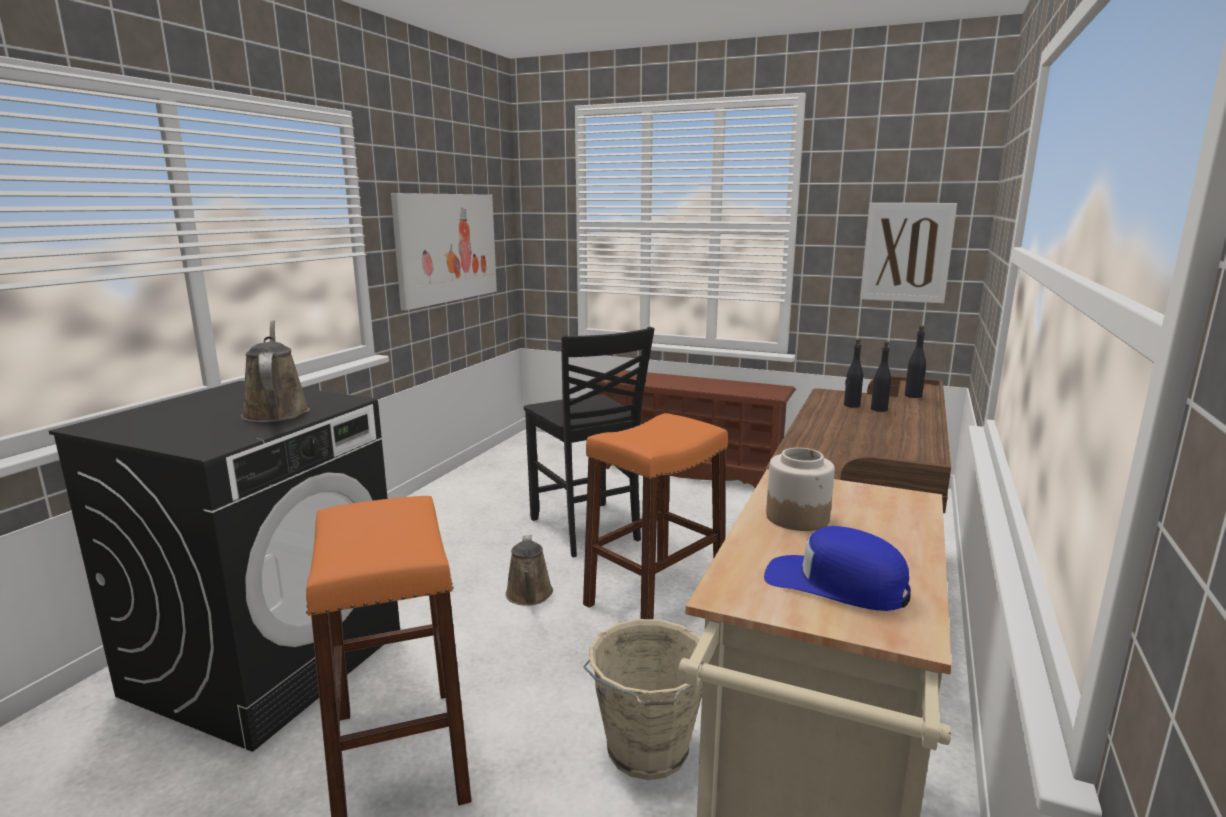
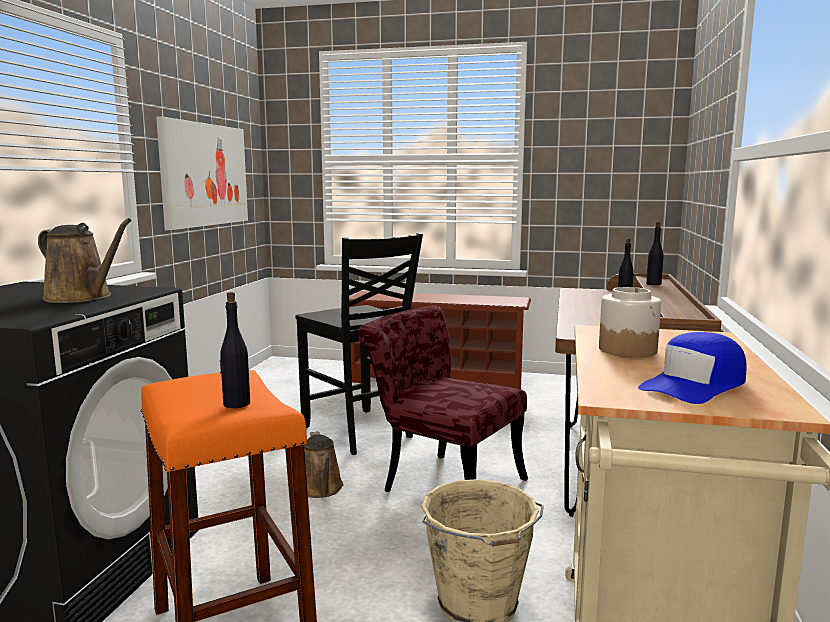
camera: 10 degrees left, 5 degrees down
(276, 411) = (82, 298): brown watering can -> brown watering can turned 150 degrees clockwise
(655, 598) = (442, 482): orange stool -> red chair
(835, 584) = (695, 385): blue cap -> blue cap turned 60 degrees counterclockwise
(851, 405) = (600, 297): black bottle -> black bottle (236, 404)
(906, 252) = (618, 177): picture -> none

